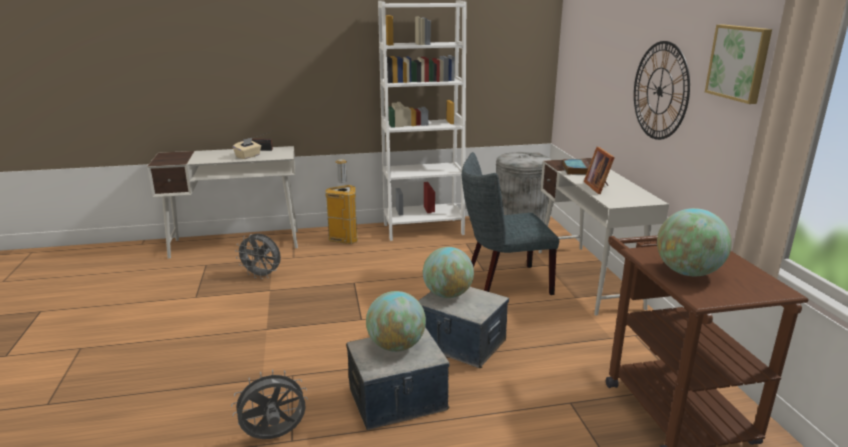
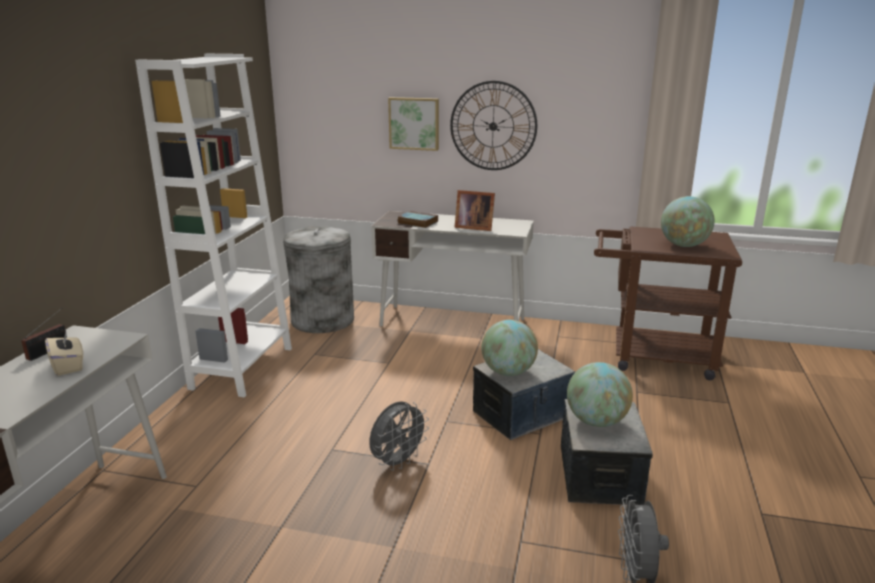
camera: 65 degrees left, 0 degrees up
(262, 276) = (224, 527): grey fan -> grey fan (398, 462)
(344, 239) = (193, 430): trash can -> none
(502, 283) = (425, 361): grey chair -> none
(739, 62) = (595, 90): picture -> picture (414, 123)

